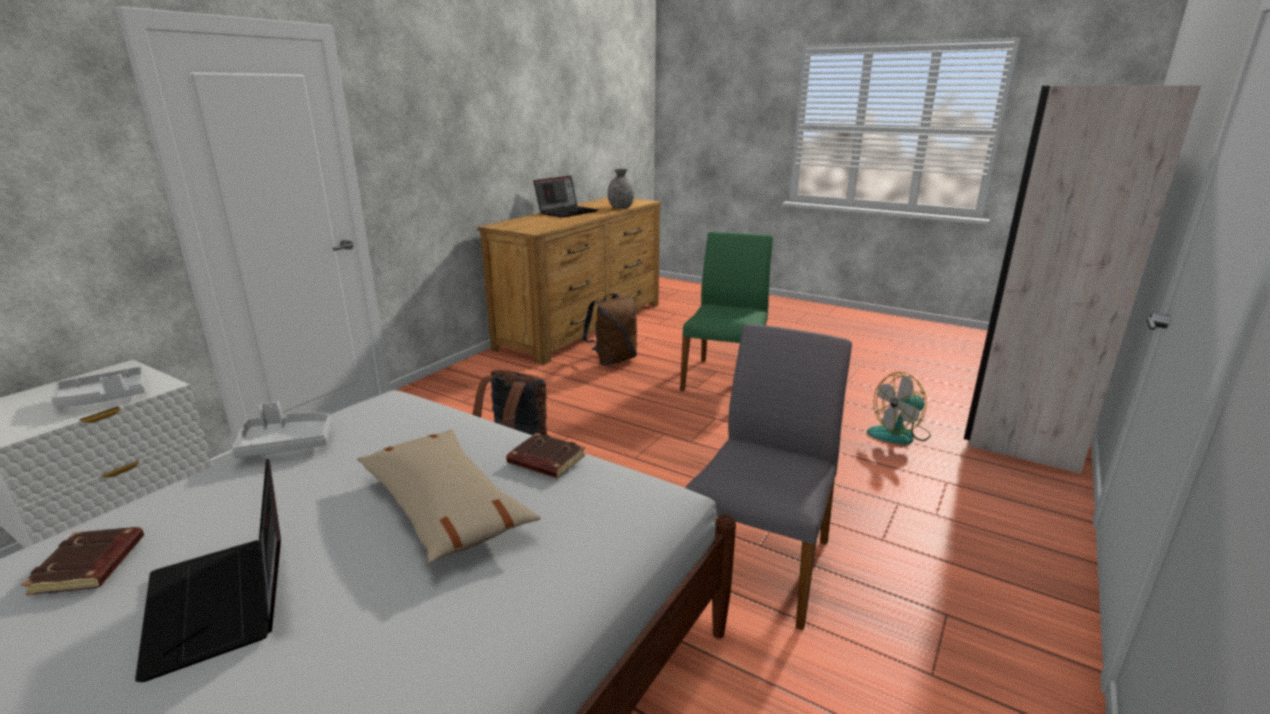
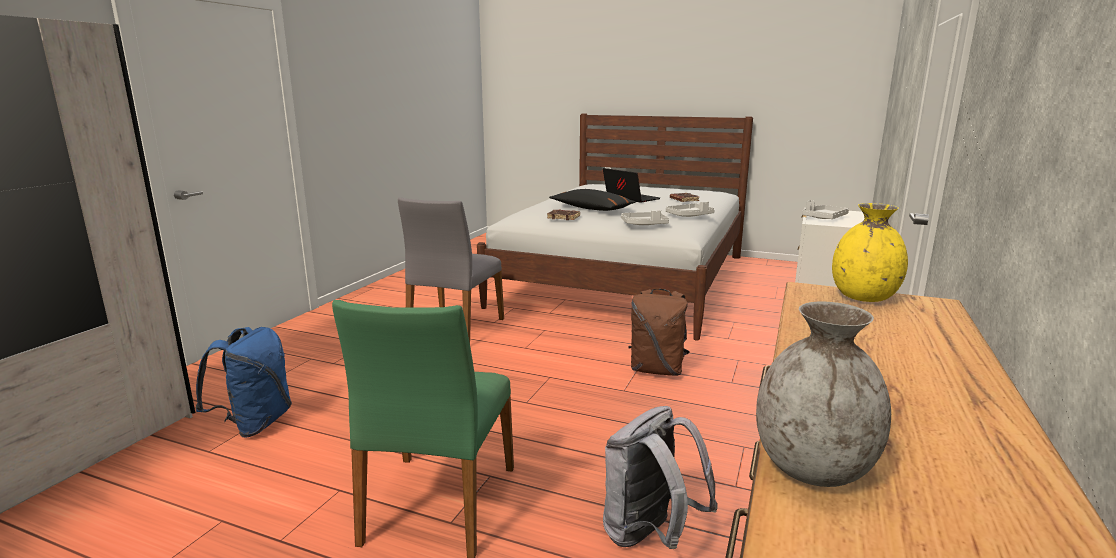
camera: 170 degrees right, 5 degrees down
(423, 416) = (644, 224): none -> grey tray
(444, 507) = (591, 209): beige pillow -> black pillow
(518, 228) = (864, 297): none -> yellow vase
(567, 212) = (936, 398): laptop -> none
(613, 360) = (649, 535): brown backpack -> grey backpack
(899, 434) = (255, 424): fan -> blue backpack

